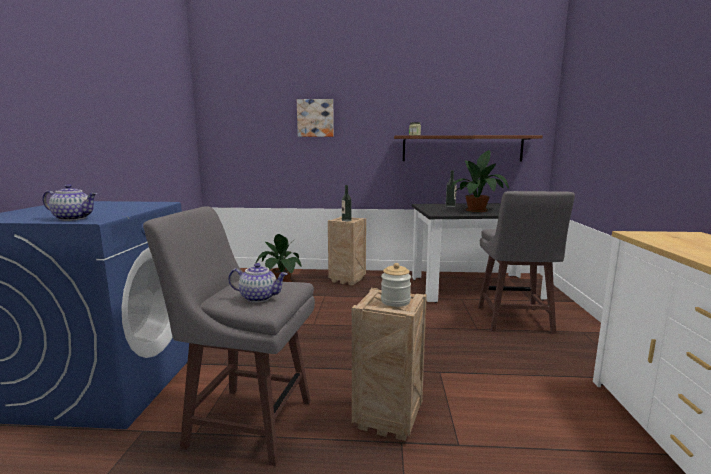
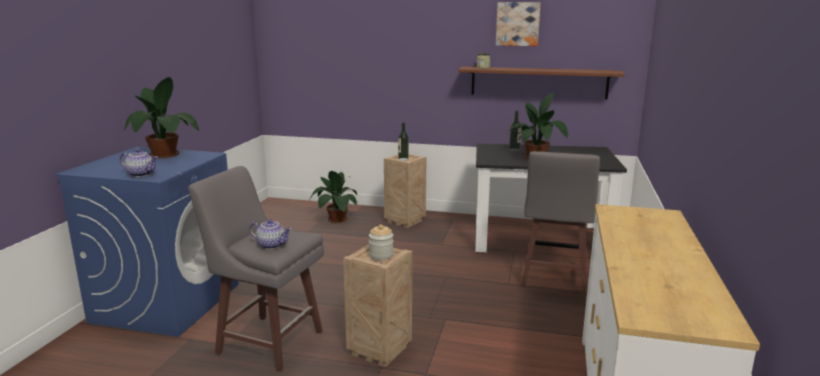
camera: 10 degrees right, 5 degrees up
(104, 205) = (164, 155): none -> potted plant
(315, 118) = (378, 44): picture -> picture (517, 24)

